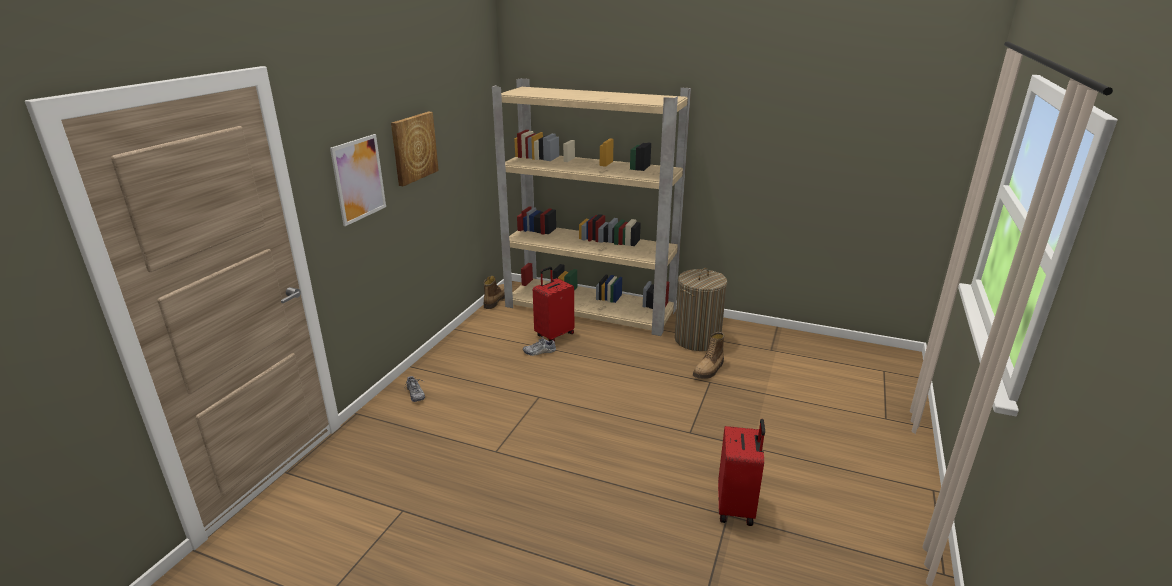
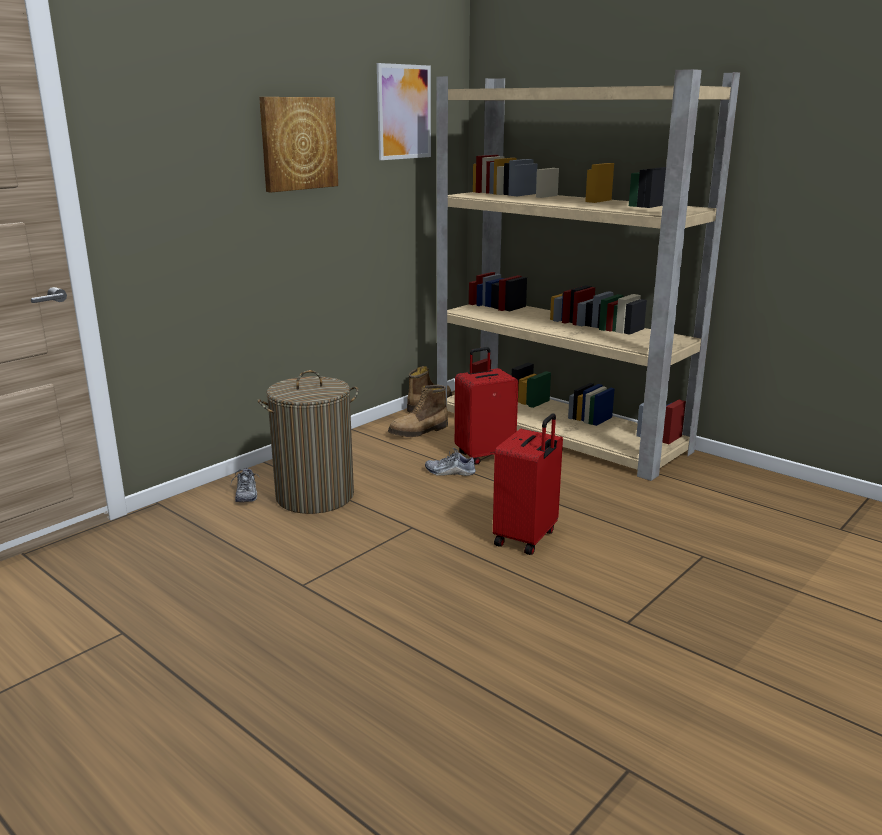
camera: 20 degrees right, 5 degrees down
(359, 179) = (194, 164): picture -> picture (404, 112)
(697, 339) = (711, 494): laundry basket -> laundry basket (314, 496)
(709, 370) = (710, 539): boot -> boot (419, 431)
(736, 507) = (653, 761): red suitcase -> red suitcase (527, 538)

